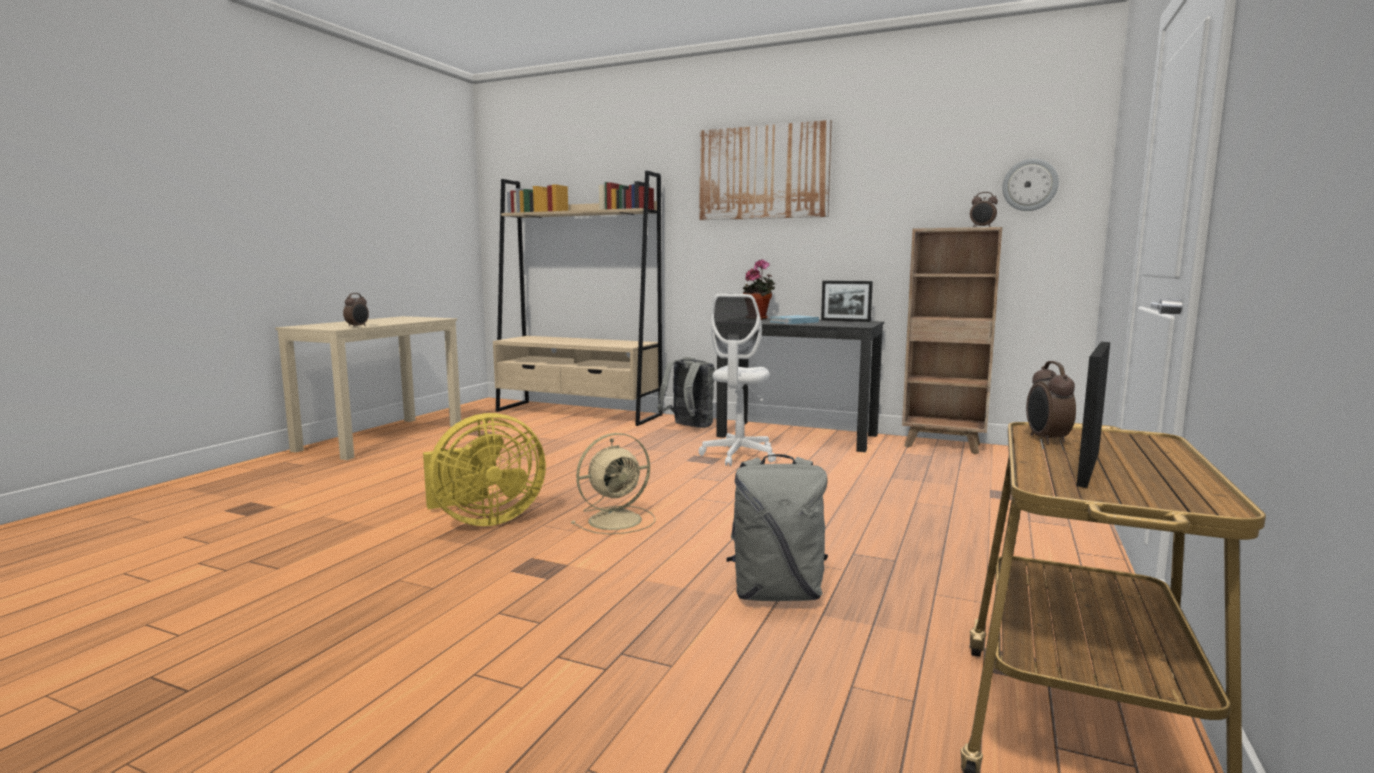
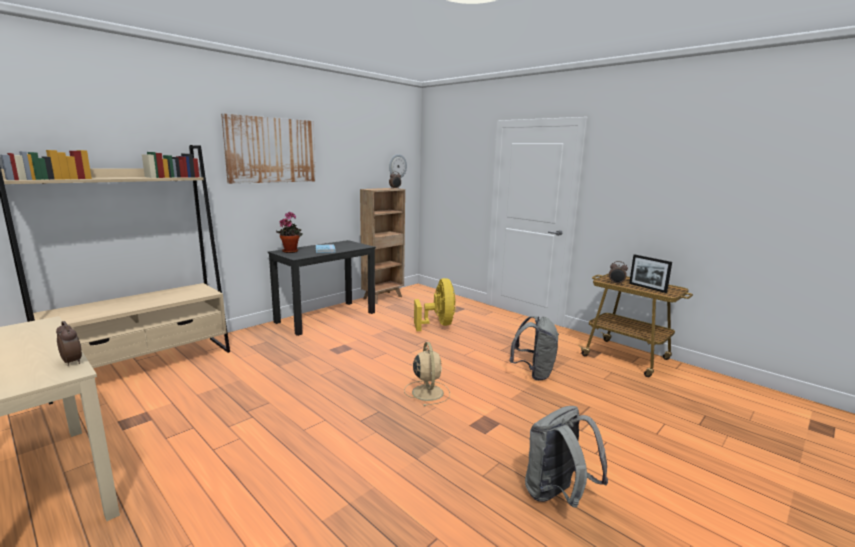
camera: 70 degrees left, 5 degrees up
(483, 520) = (394, 436): yellow fan -> yellow fan (438, 324)
(689, 427) = (261, 338): grey backpack -> grey backpack (557, 495)
(739, 455) = (346, 339): white office chair -> none
(845, 321) = (335, 243): picture frame -> none

